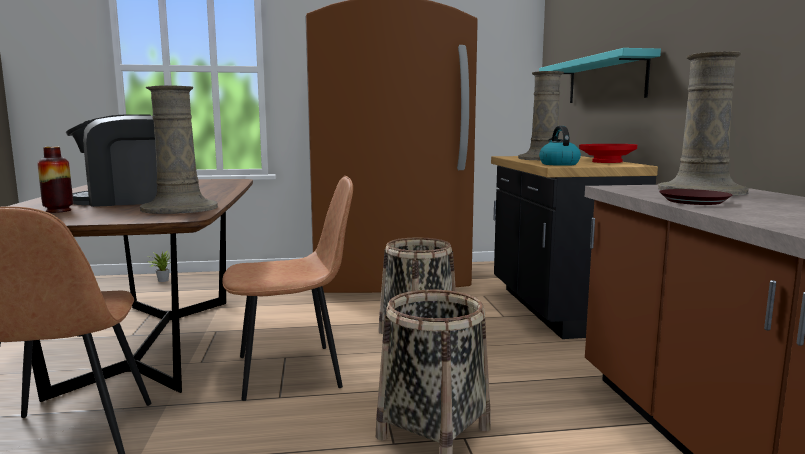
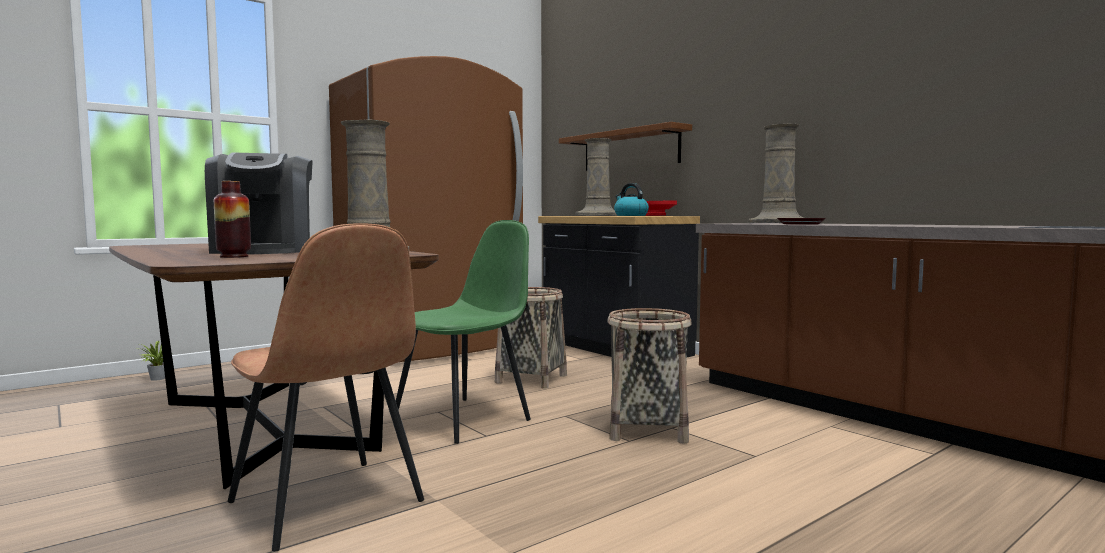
camera: 30 degrees left, 5 degrees down
(127, 200) = (264, 251): coffee machine -> coffee machine turned 60 degrees counterclockwise
(292, 371) = (464, 419): brown chair -> green chair
(605, 80) = (630, 150): turquoise shelf -> brown shelf

